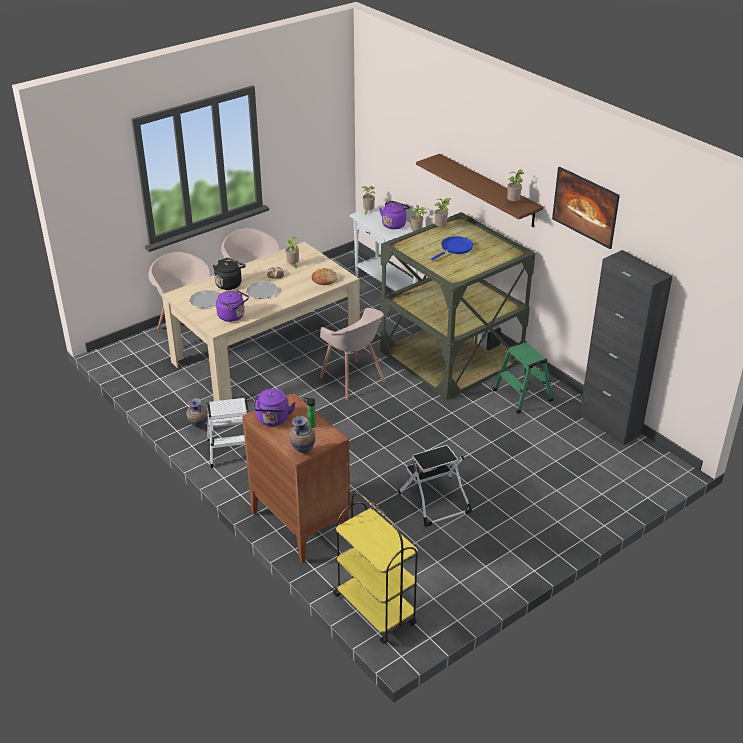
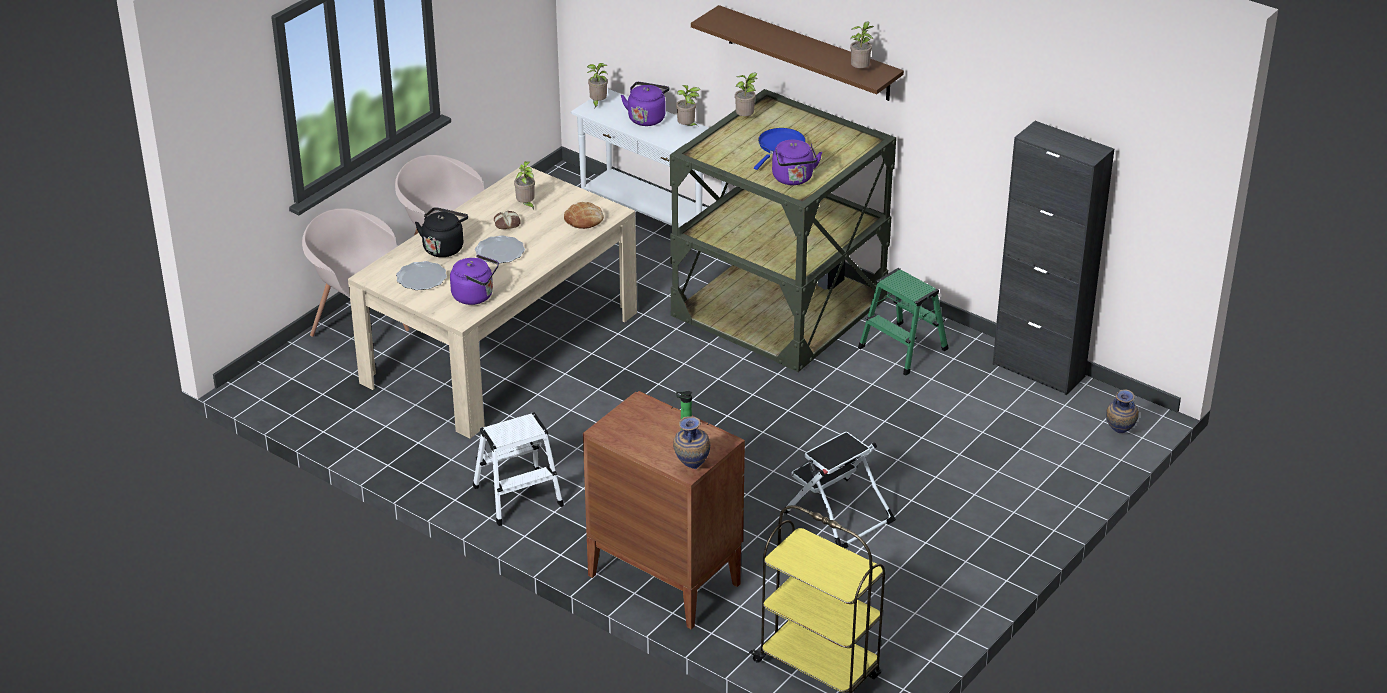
camera: 15 degrees left, 0 degrees up
(198, 427) = (451, 472): vase -> vase (1119, 433)
(273, 420) = (628, 432): purple kettle -> purple kettle (793, 179)
(352, 380) = (649, 366): beige chair -> none
(583, 220) = (970, 84): picture -> none

